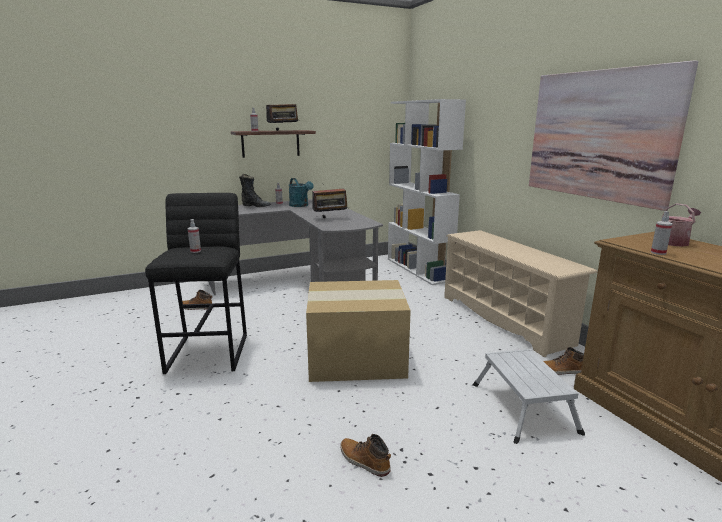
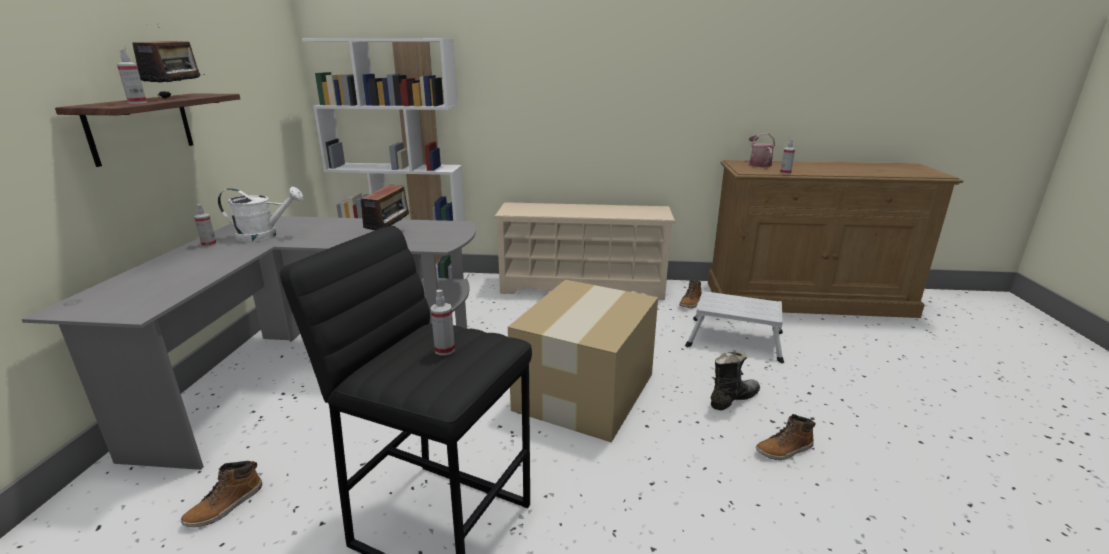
camera: 60 degrees left, 5 degrees up
(256, 206) = (181, 262): black boot -> black boot (732, 399)
(300, 205) = (264, 235): turquoise watering can -> white watering can
(599, 135) = (656, 80): picture -> none

